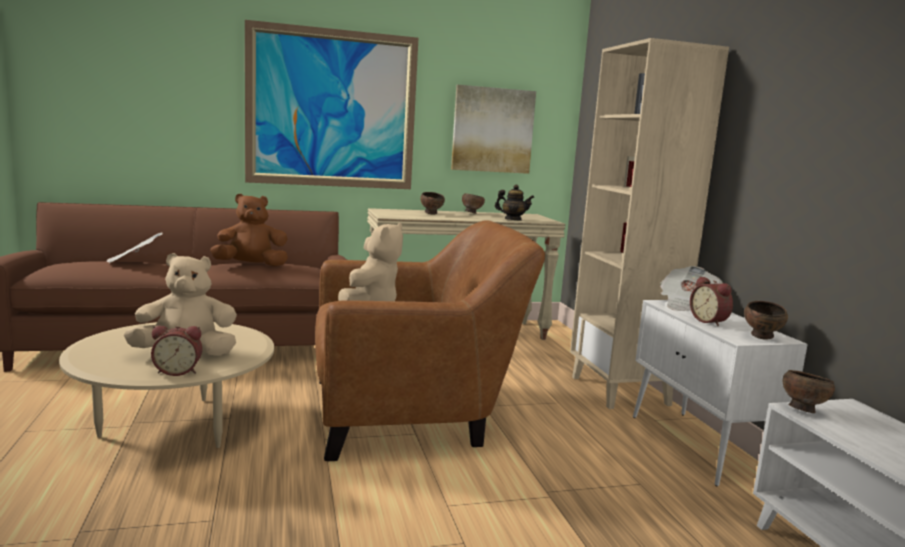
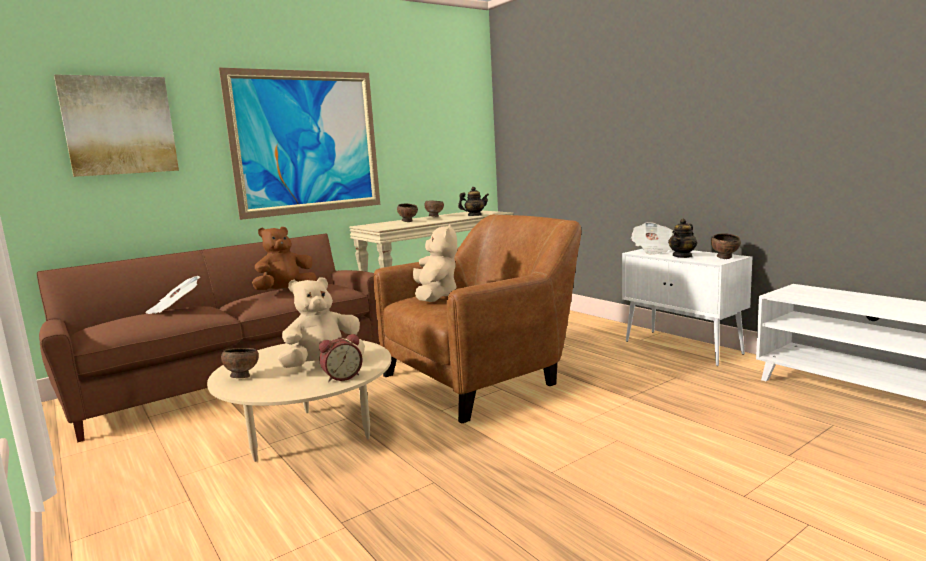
camera: 20 degrees left, 0 degrees up
(492, 130) = (435, 145): picture -> picture (119, 125)
(620, 391) = (599, 328): beige bookcase -> none
(710, 321) = (682, 256): alarm clock -> teapot
(802, 410) = (780, 295): brown bowl -> brown bowl (242, 377)

